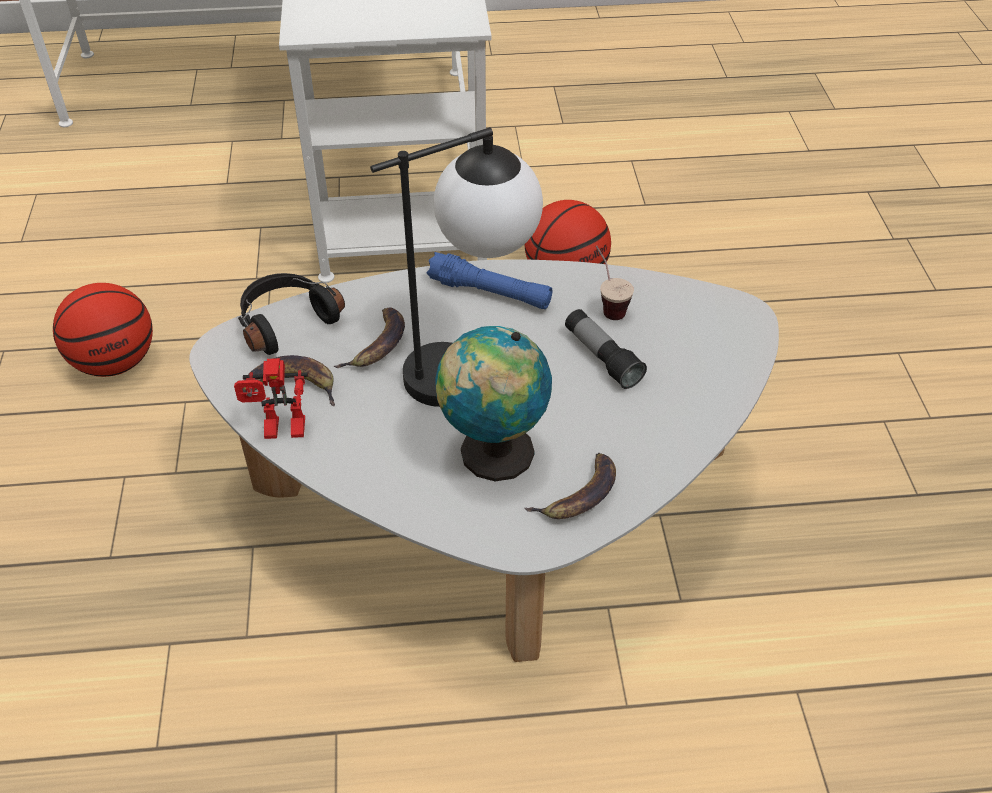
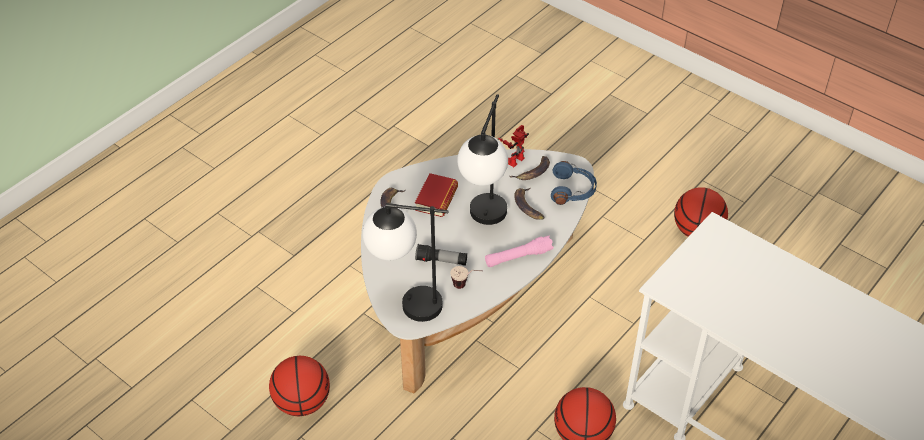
camera: 135 degrees right, 0 degrees up
(285, 321) = (573, 190): black headphones -> blue headphones
(490, 292) = (518, 257): blue flashlight -> pink flashlight
(492, 455) = (436, 199): globe -> book
(720, 338) = (405, 304): none -> table lamp
(885, 536) = (302, 403): none -> basketball

